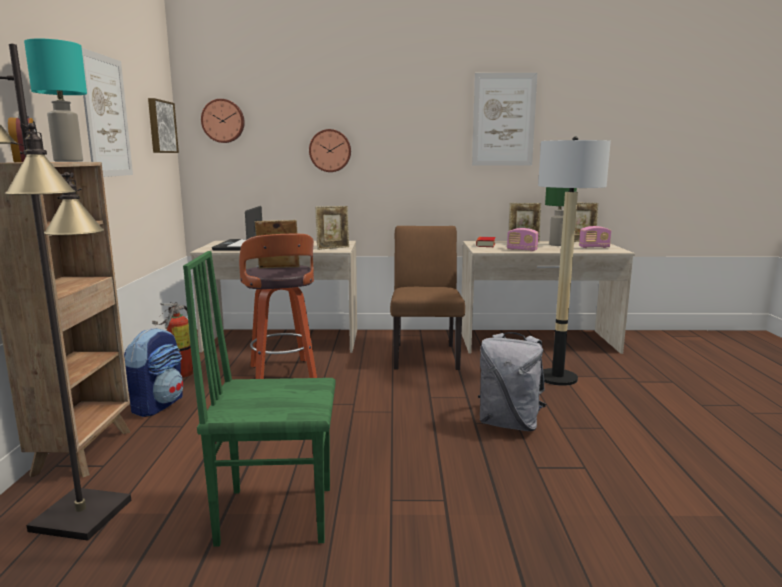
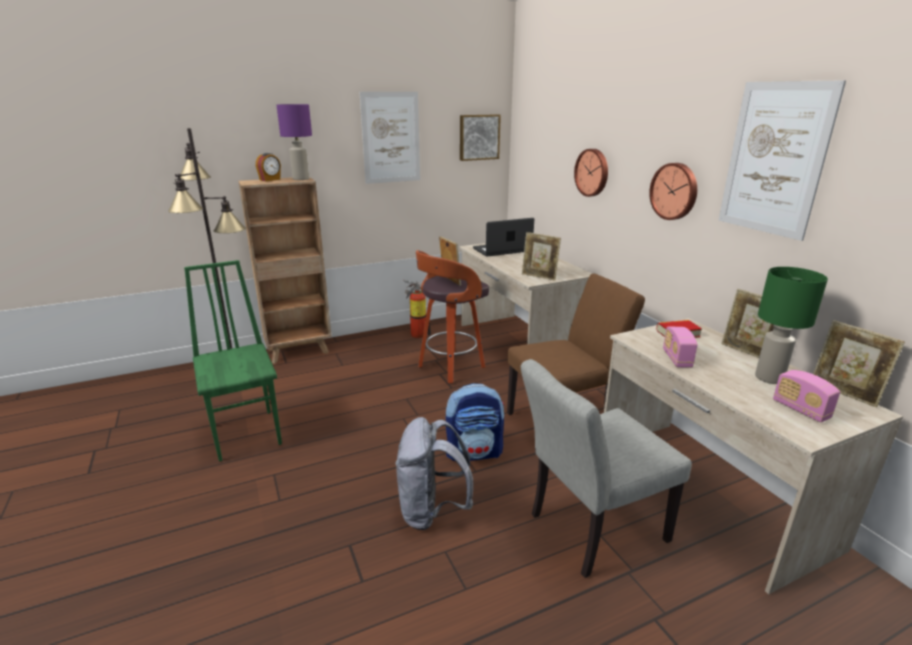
camera: 65 degrees right, 10 degrees up
(68, 161) = (301, 179): turquoise table lamp -> purple table lamp
(158, 405) = (367, 346): backpack -> backpack (474, 452)
(223, 121) = (532, 131): wall clock -> wall clock (675, 191)
(557, 378) = (589, 530): floor lamp -> grey chair

